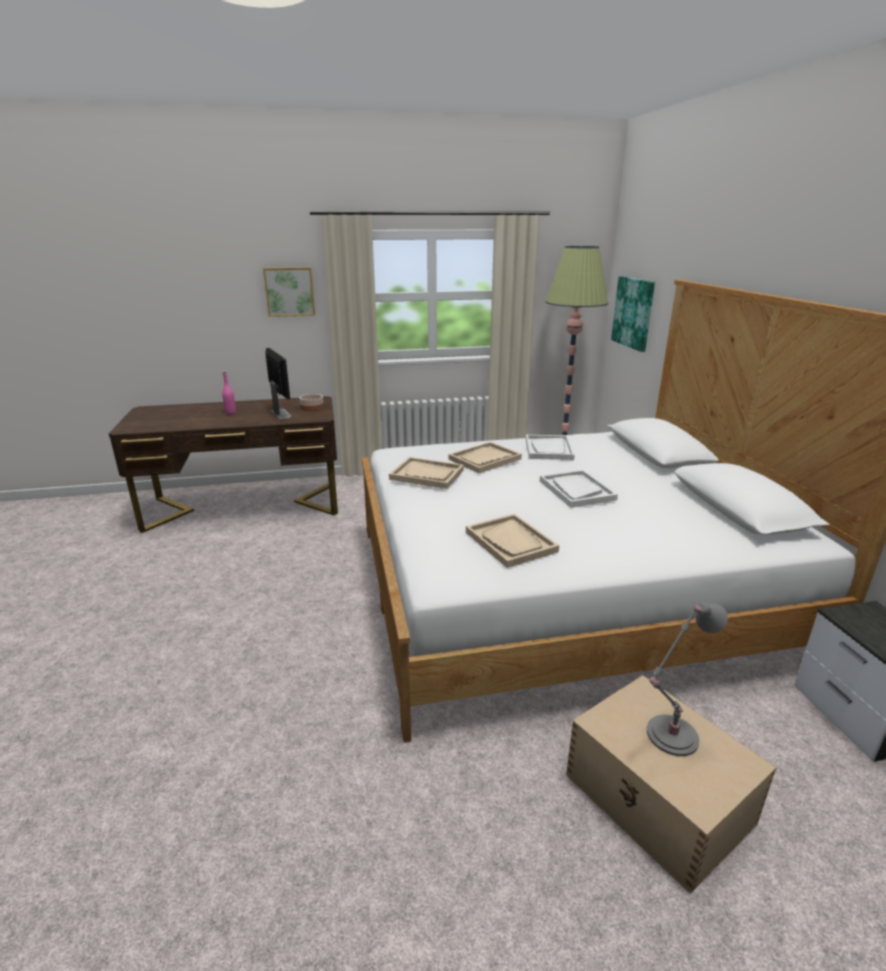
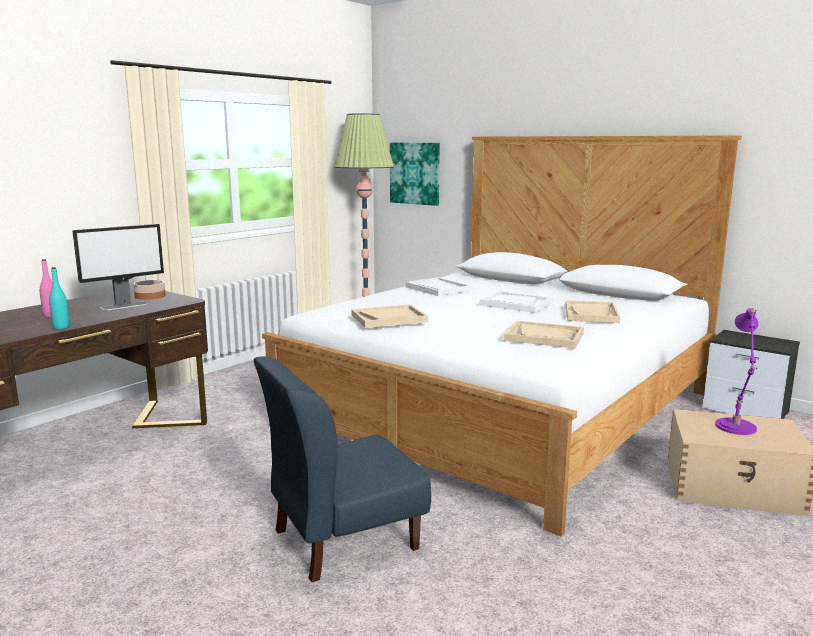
camera: 40 degrees left, 10 degrees down
(214, 425) = (61, 327): none -> turquoise bottle
(271, 651) = (344, 539): none -> blue chair
(281, 413) = (125, 306): monitor -> monitor turned 120 degrees clockwise
(289, 291) = (79, 158): picture -> none
(484, 459) = (410, 301): beige tray -> beige tray (591, 314)
(669, 737) = (735, 428): grey table lamp -> purple table lamp

